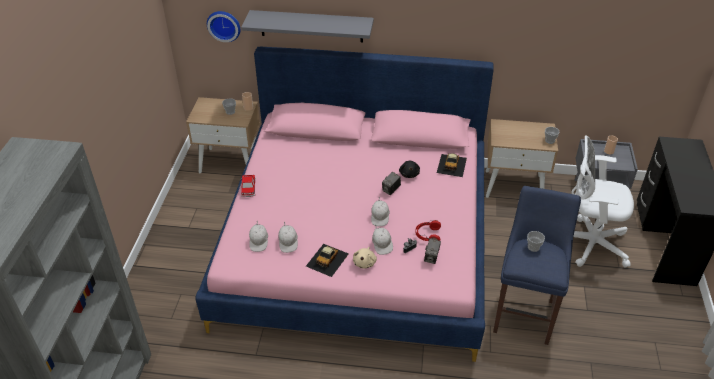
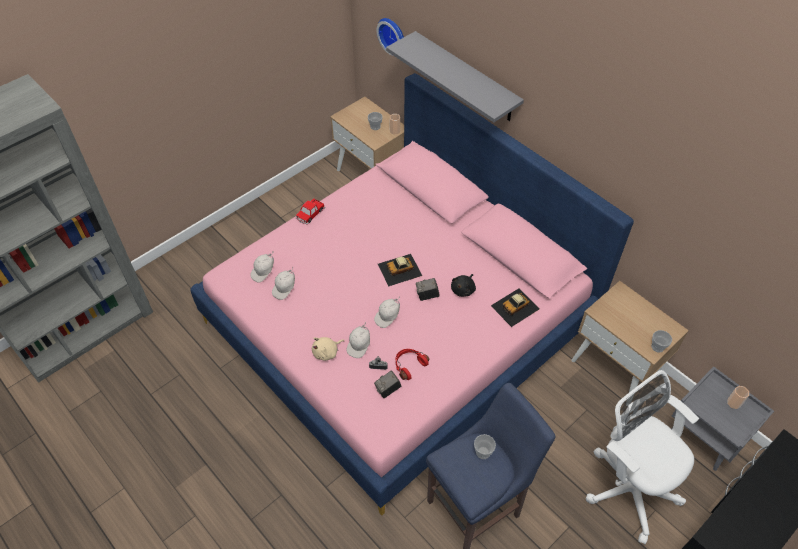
camera: 40 degrees right, 10 degrees up
(327, 259) = (299, 327): toy car -> toy car (400, 269)

